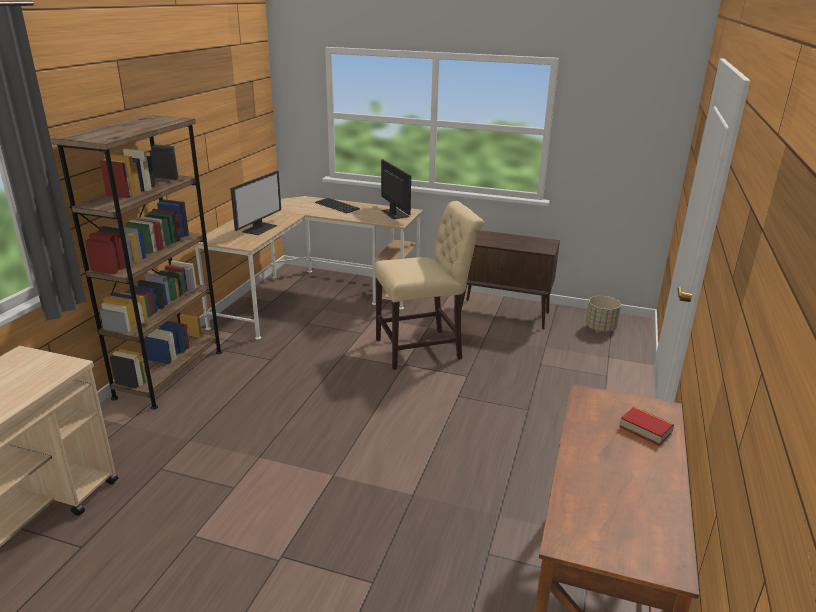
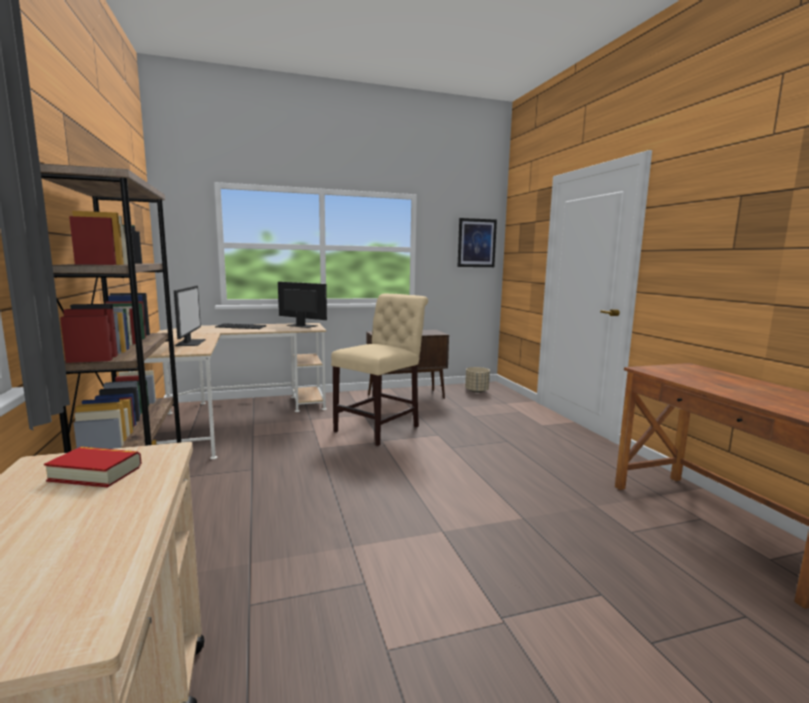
camera: 35 degrees left, 15 degrees down
(644, 128) = (476, 243): none -> picture
(645, 429) = (709, 374): book -> book (95, 473)

